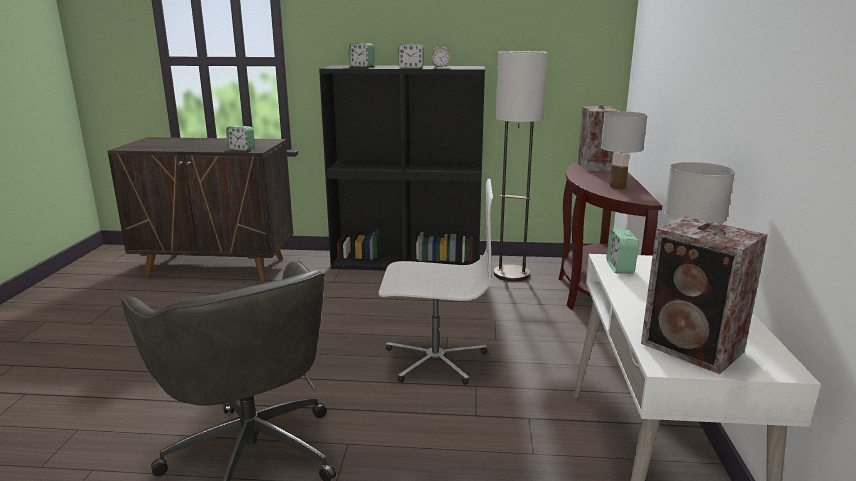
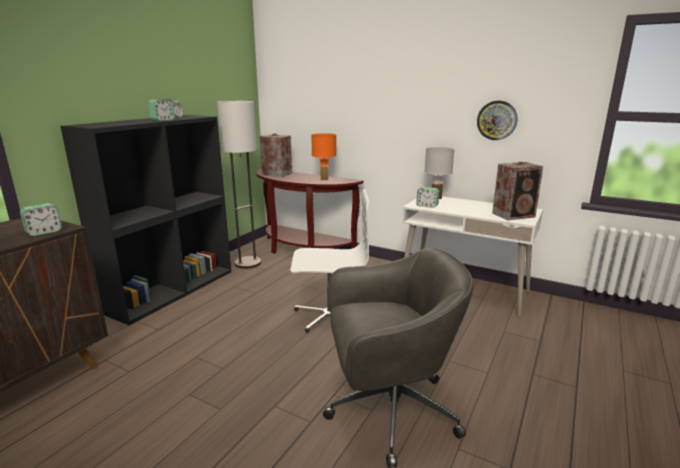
camera: 65 degrees left, 0 degrees up
(361, 66) = (108, 123): alarm clock -> none
(435, 359) = (329, 315): white office chair -> white office chair turned 60 degrees clockwise
(617, 188) = (324, 179): white table lamp -> orange table lamp
(808, 123) = (497, 120): none -> wall clock

